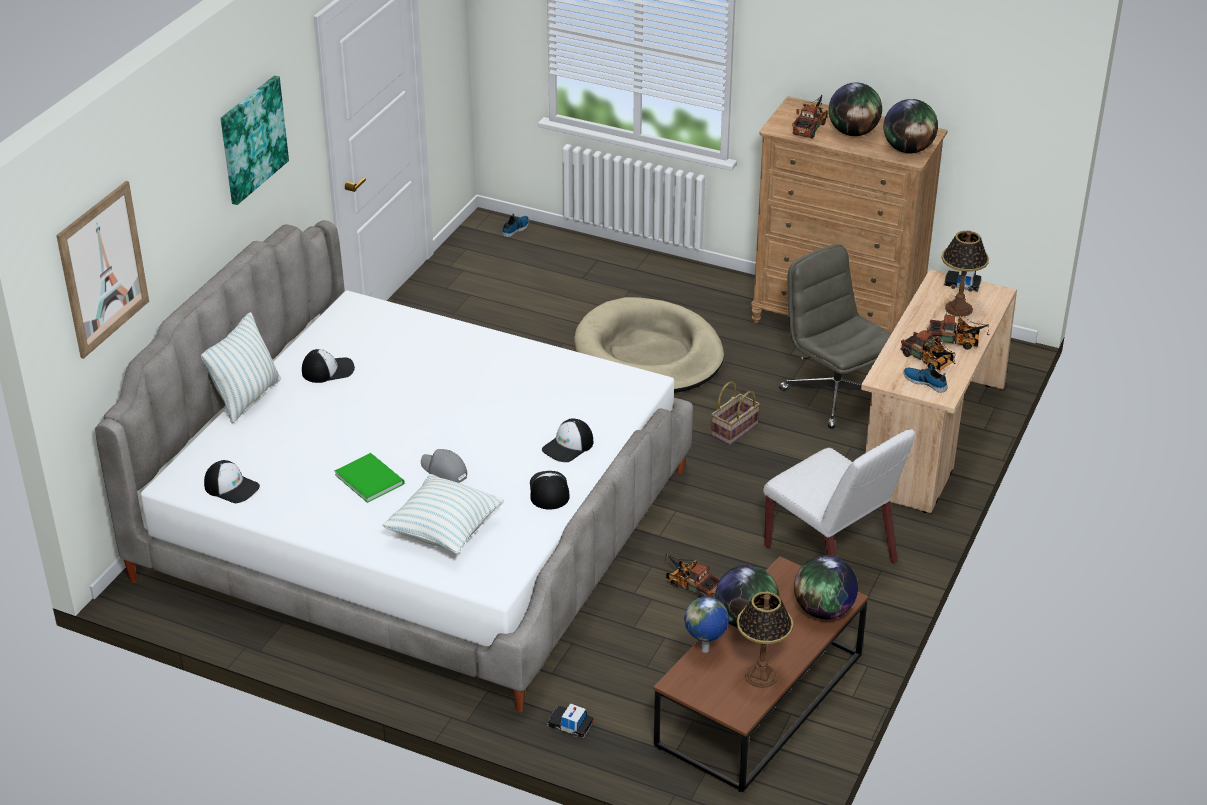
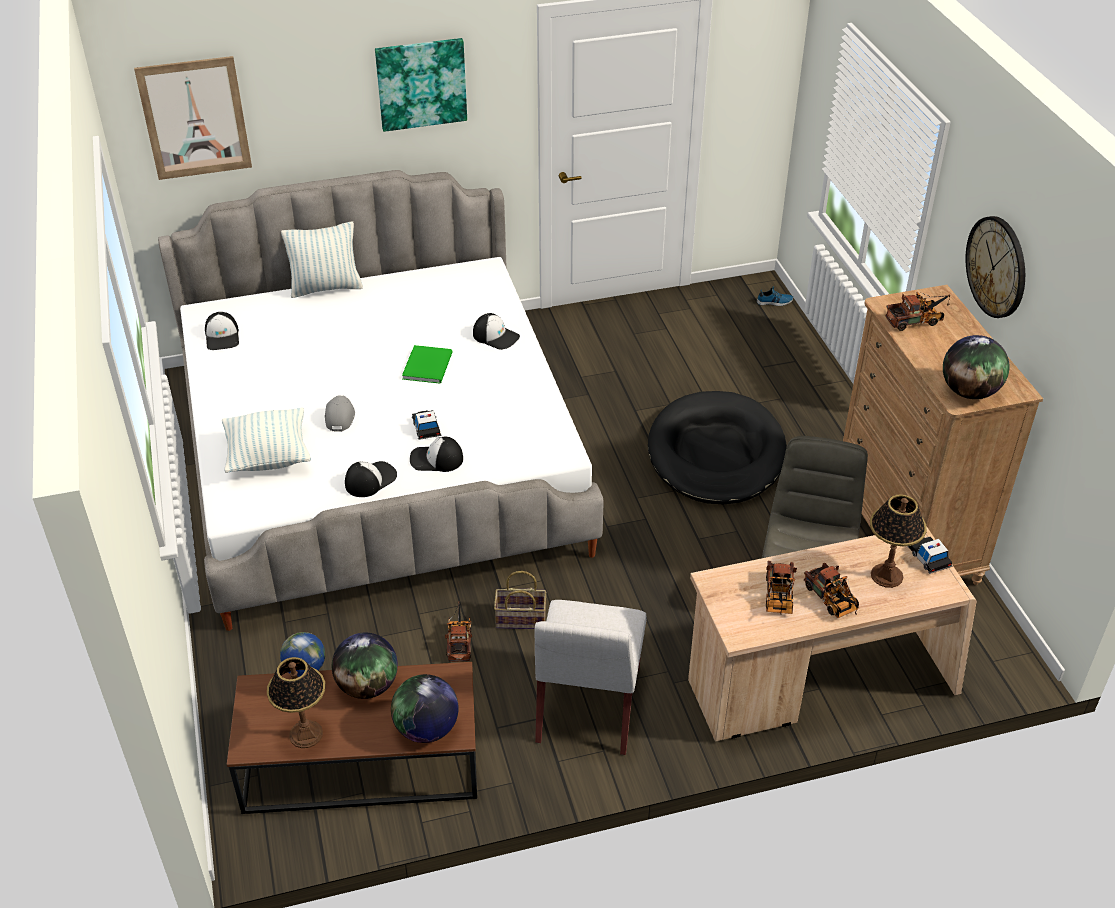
camera: 50 degrees right, 5 degrees up
(328, 370) = (397, 301): cap -> cap (496, 336)
(369, 478) = (295, 388): green book -> green book (429, 365)
(570, 725) = (235, 665): toy car -> toy car (426, 427)
(649, 353) = (716, 454): beige dog bed -> black dog bed
(734, 431) = (679, 556): basket -> basket (519, 620)
(845, 55) = (997, 267): none -> wall clock
(853, 132) = (946, 347): globe -> none
(925, 382) = (744, 612): shoe -> none

